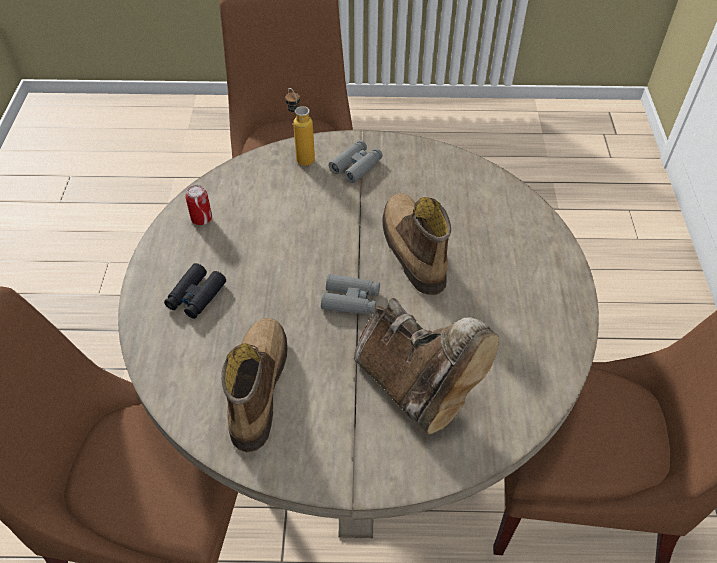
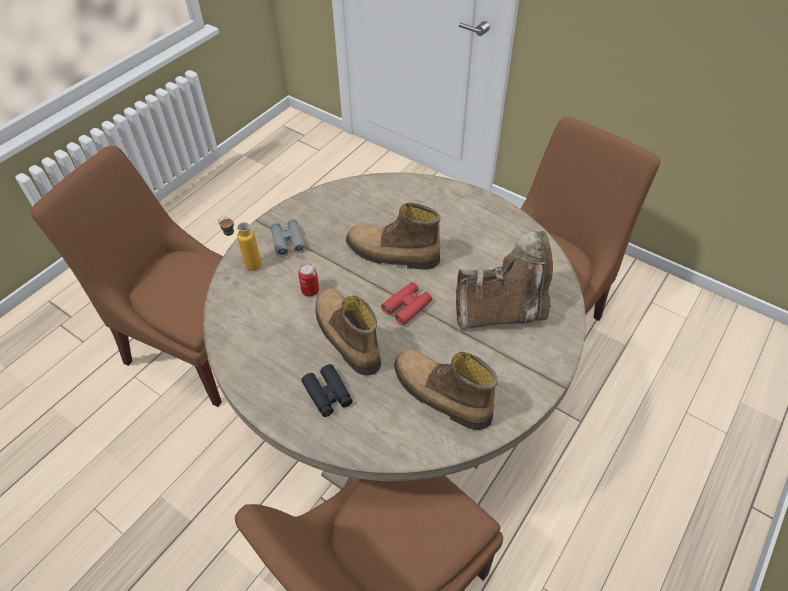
camera: 55 degrees left, 0 degrees up
(201, 219) = (251, 355): can -> can (310, 290)
(273, 272) = (346, 337): none -> boot
(351, 300) = (407, 307): grey binoculars -> red binoculars

